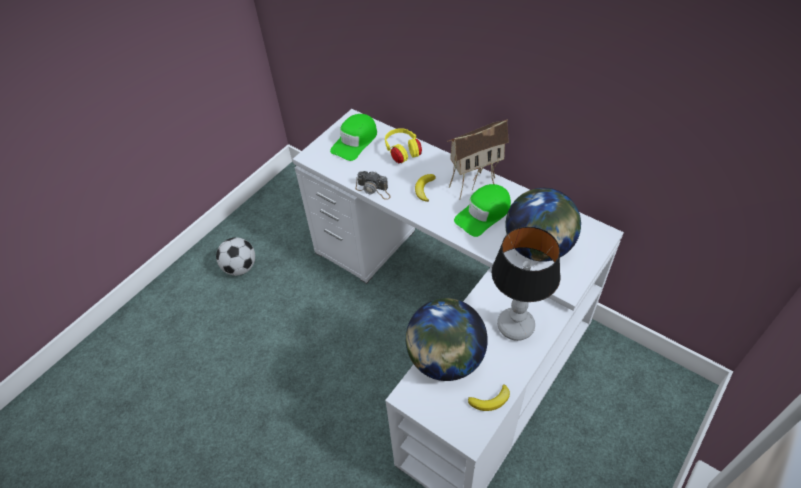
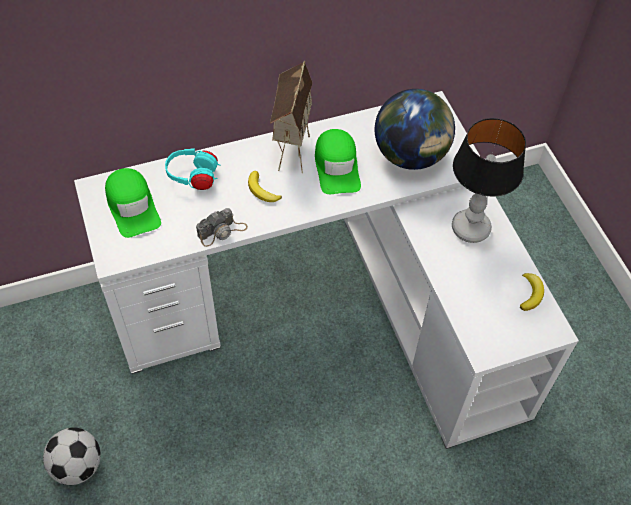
camera: 60 degrees left, 5 degrees up
(403, 153) = (193, 177): yellow headphones -> turquoise headphones
(445, 359) = (466, 301): globe -> none

